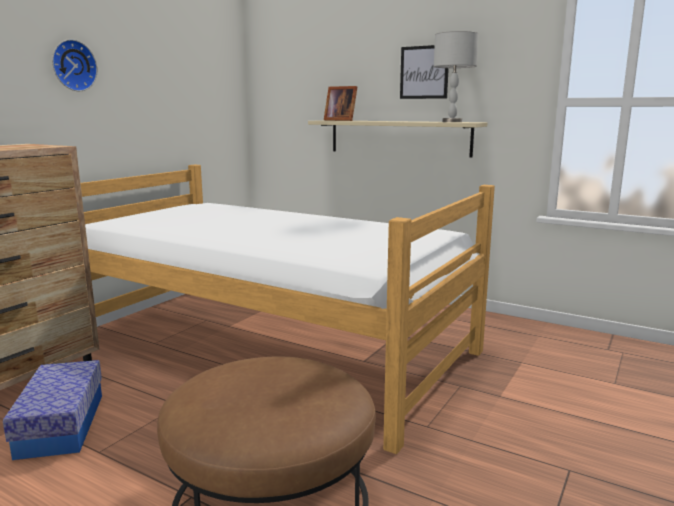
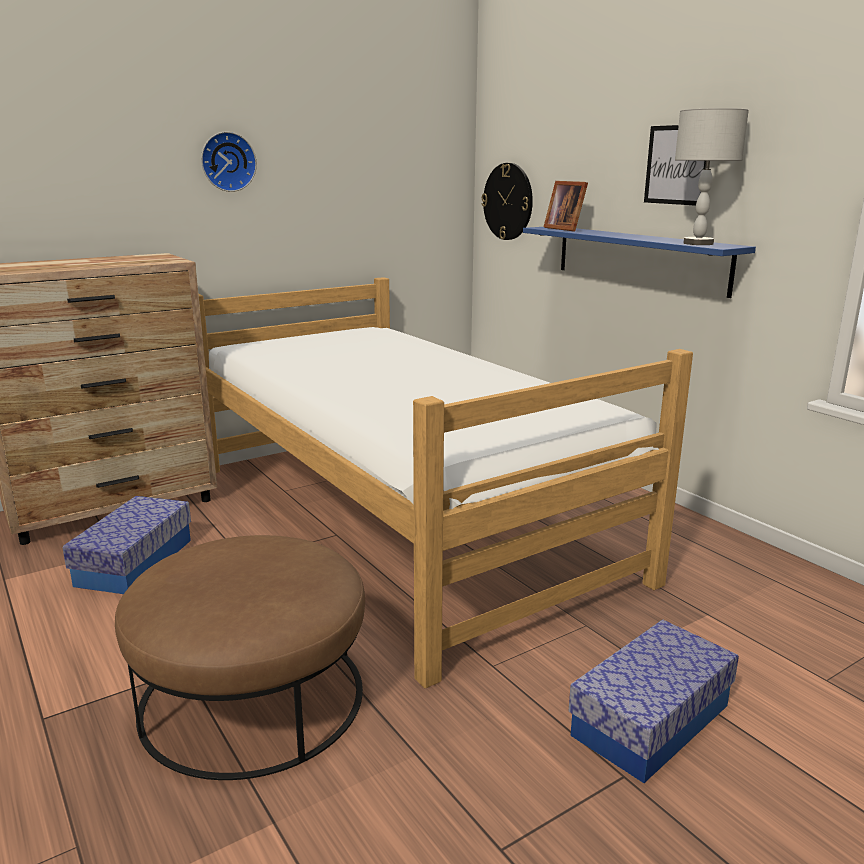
camera: 25 degrees right, 5 degrees up
(281, 105) = (508, 201): none -> wall clock
(398, 137) = (639, 258): beige shelf -> blue shelf
(551, 432) = (651, 720): none -> storage box

